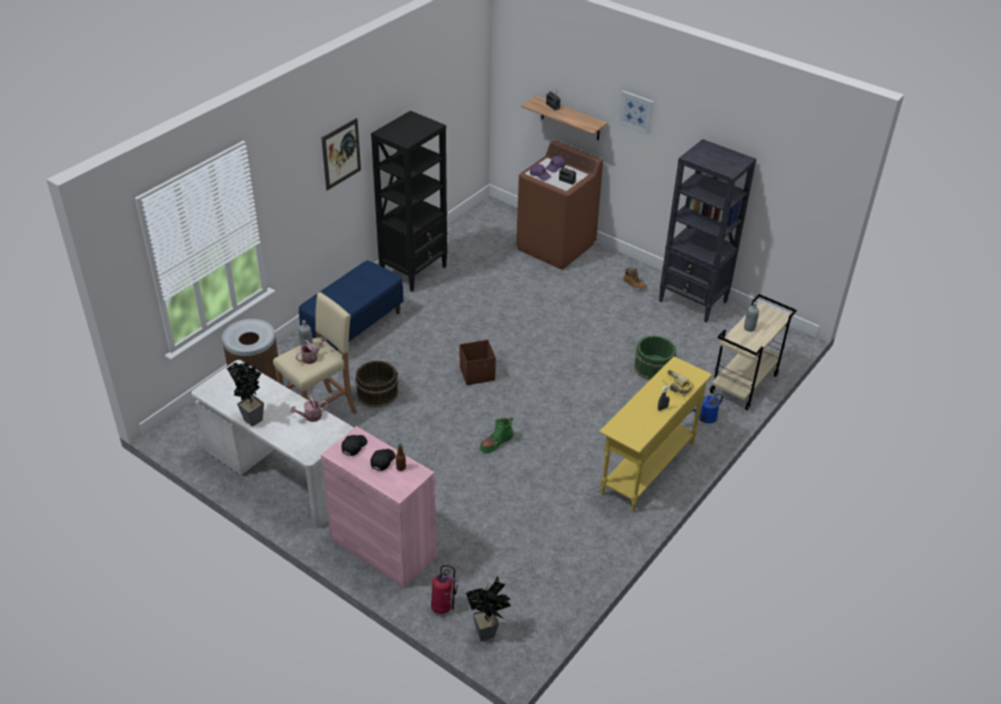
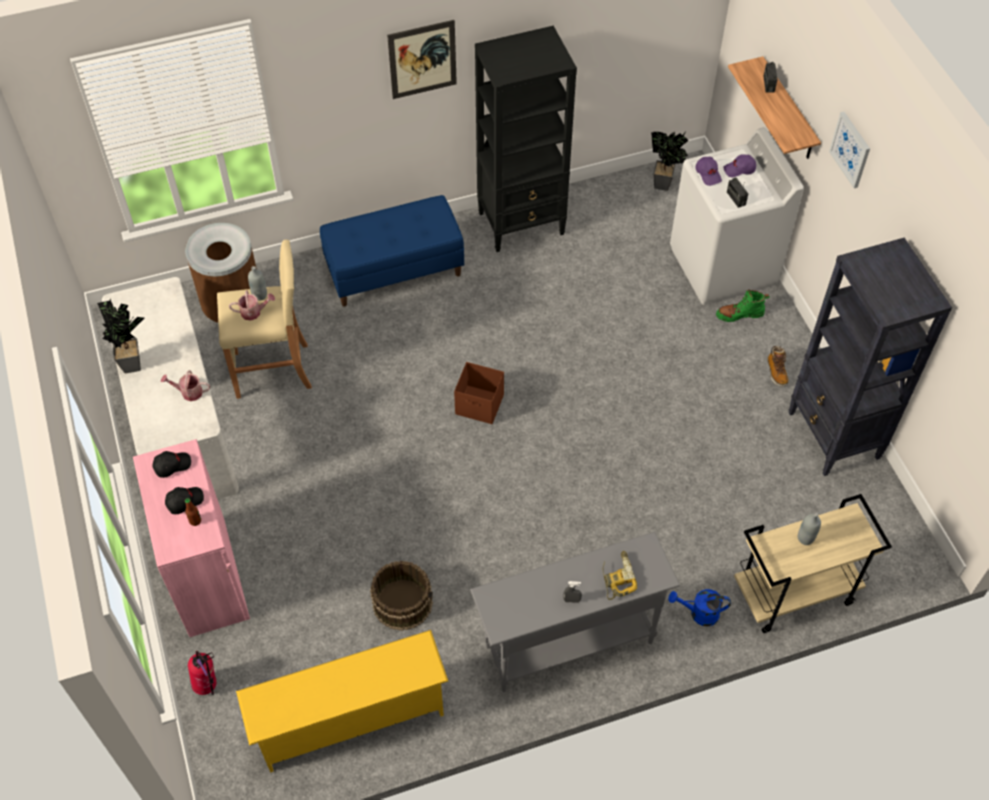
camera: 35 degrees right, 15 degrees up
(377, 393) = (352, 373): brown bucket -> brown bucket (402, 602)
(489, 634) = (227, 746): potted plant -> potted plant (664, 186)
(496, 443) = (426, 510): green boot -> green boot (739, 314)
(556, 247) = (723, 266): brown washing machine -> white washing machine
(556, 576) = (350, 721): none -> yellow shoe rack
(647, 469) = (568, 644): yellow console table -> grey console table
(653, 367) = (697, 506): green bucket -> none

